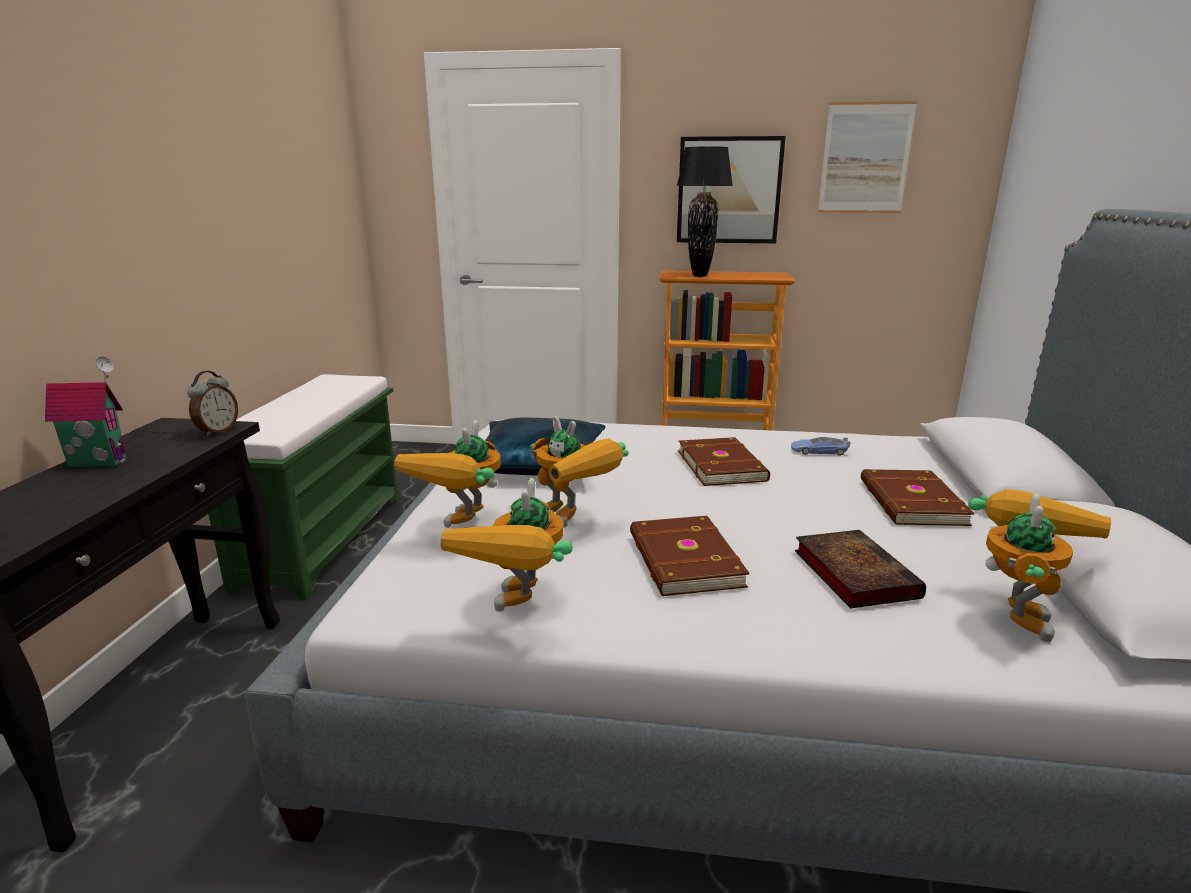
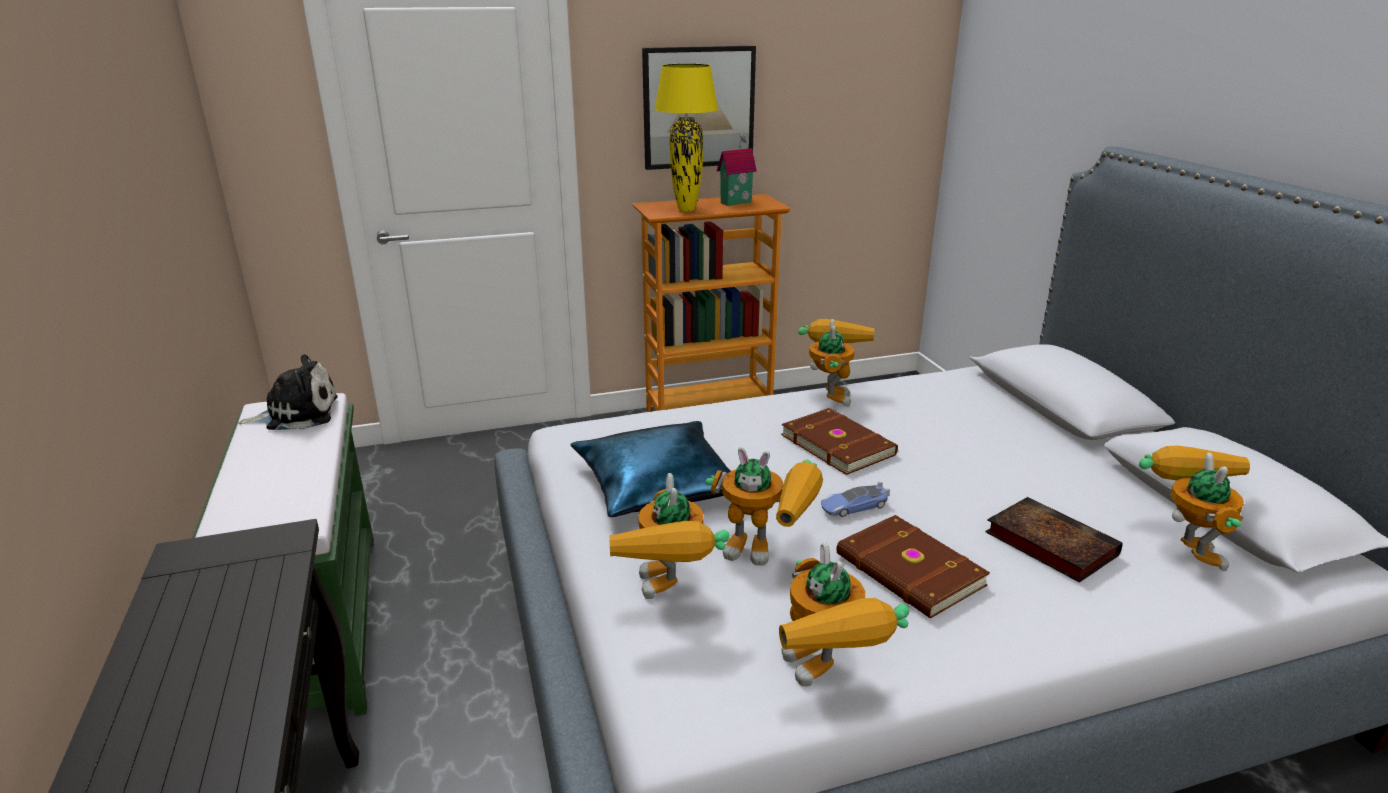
camera: 25 degrees left, 5 degrees up
(100, 461) = (167, 643): toy house -> toy house (735, 202)
(217, 431) = (278, 548): alarm clock -> none
(344, 383) = (297, 414): none -> plush toy
(700, 276) = (687, 210): black table lamp -> yellow table lamp
(757, 433) = (830, 393): none -> toy robot
(819, 451) = (903, 405): toy car -> toy car (854, 506)
(865, 158) = (833, 68): picture -> none
(910, 502) = (1024, 450): brown book -> none

